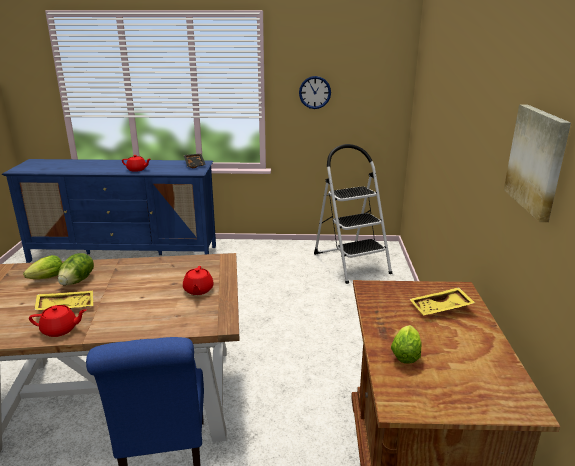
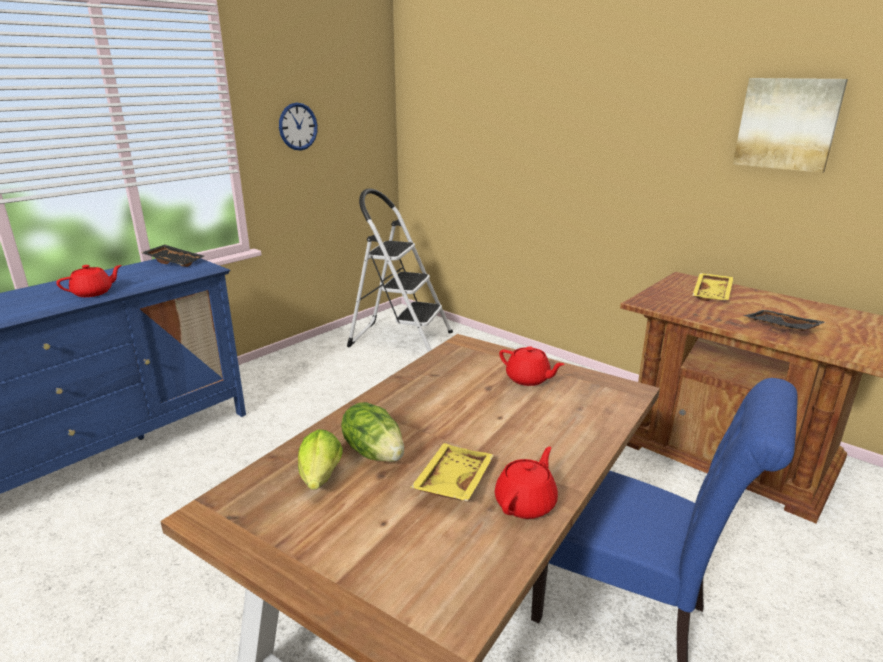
camera: 50 degrees left, 0 degrees up
(406, 353) = (780, 328): lettuce -> black tray

